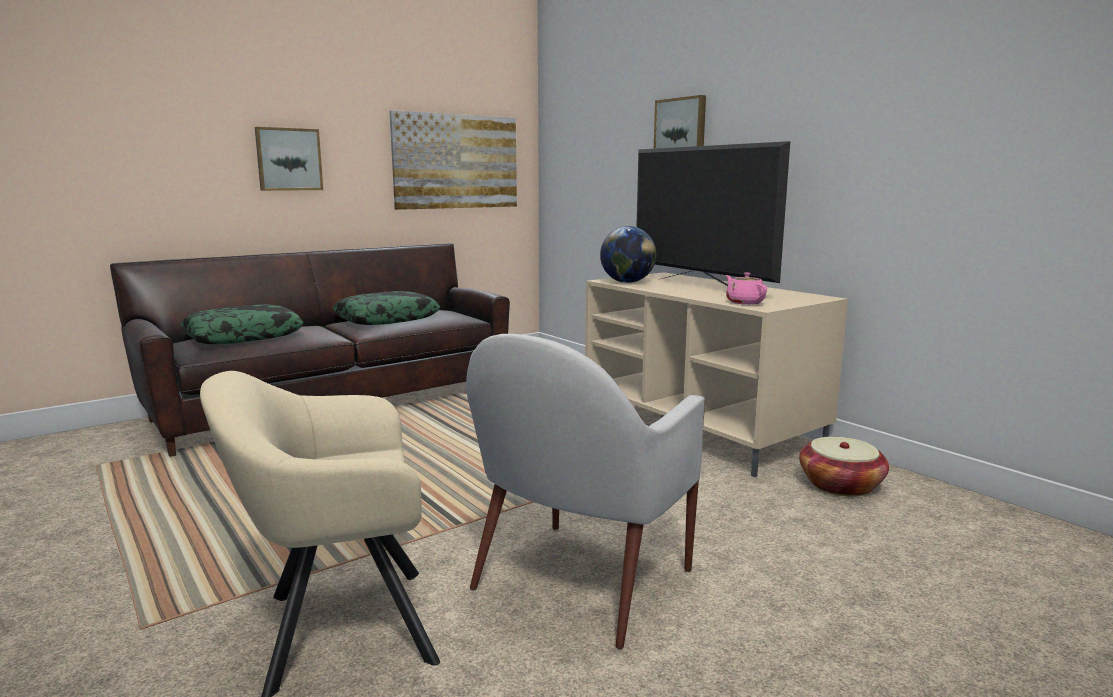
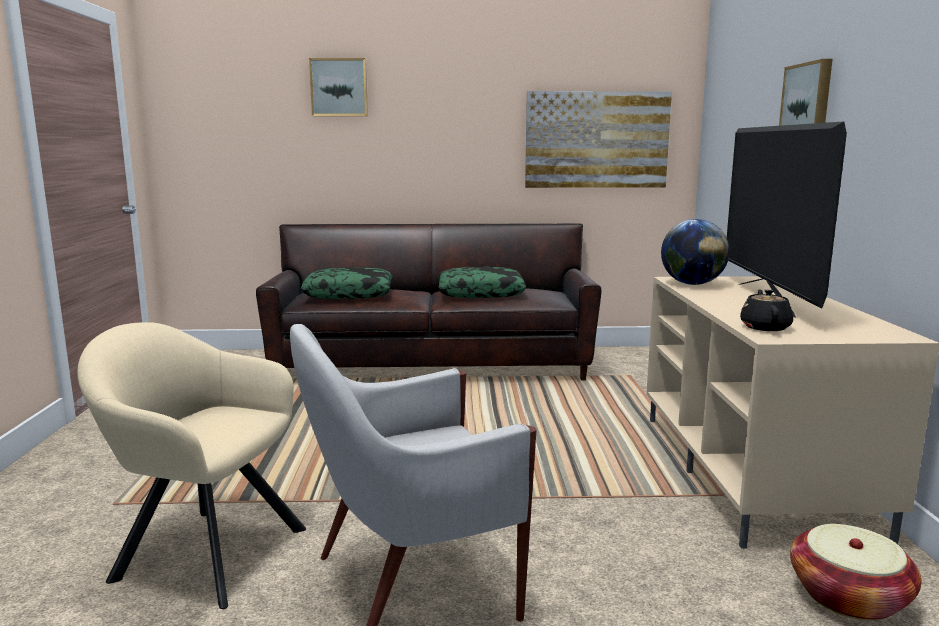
camera: 35 degrees right, 0 degrees up
(288, 159) = (427, 140): picture -> picture (339, 87)
(744, 302) = (765, 327): pink teapot -> black teapot

